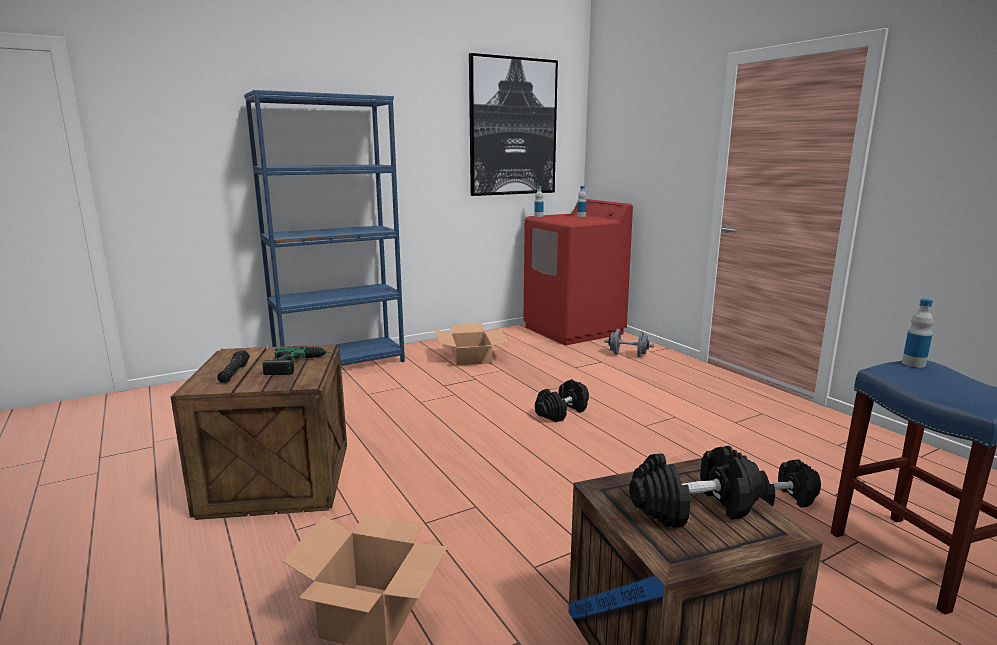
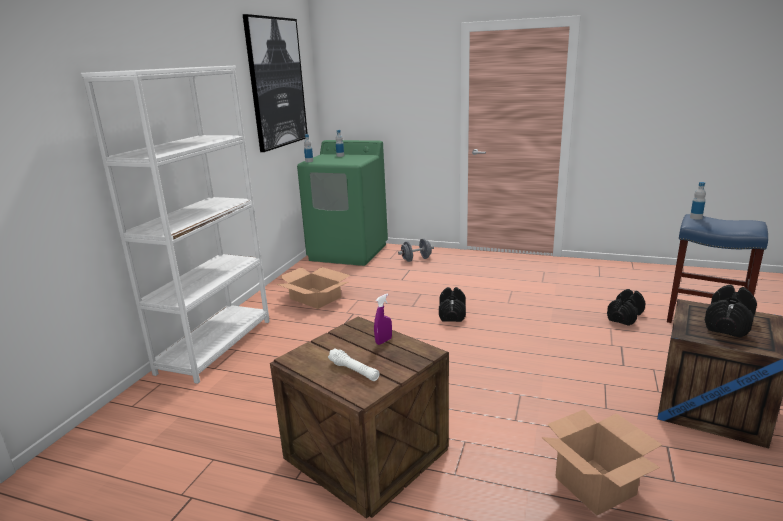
camera: 40 degrees left, 5 degrees up
(234, 373) = (354, 371): black flashlight -> white flashlight
(302, 365) = (383, 341): power drill -> purple spray bottle
(341, 364) = (216, 346): blue bookcase -> white bookcase
(574, 330) = (349, 252): red washing machine -> green washing machine

